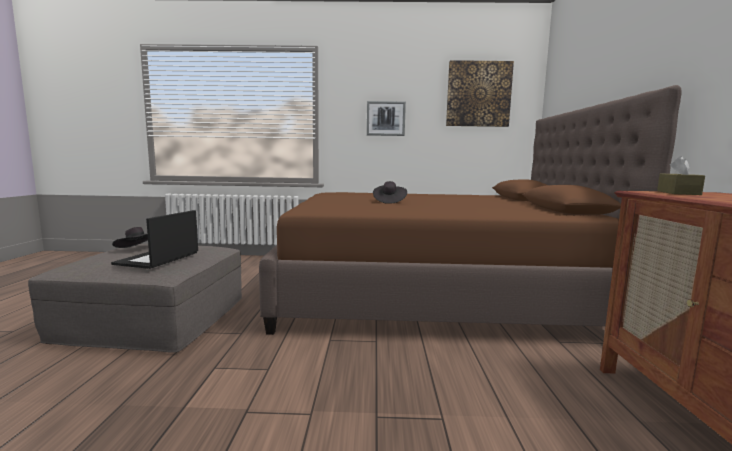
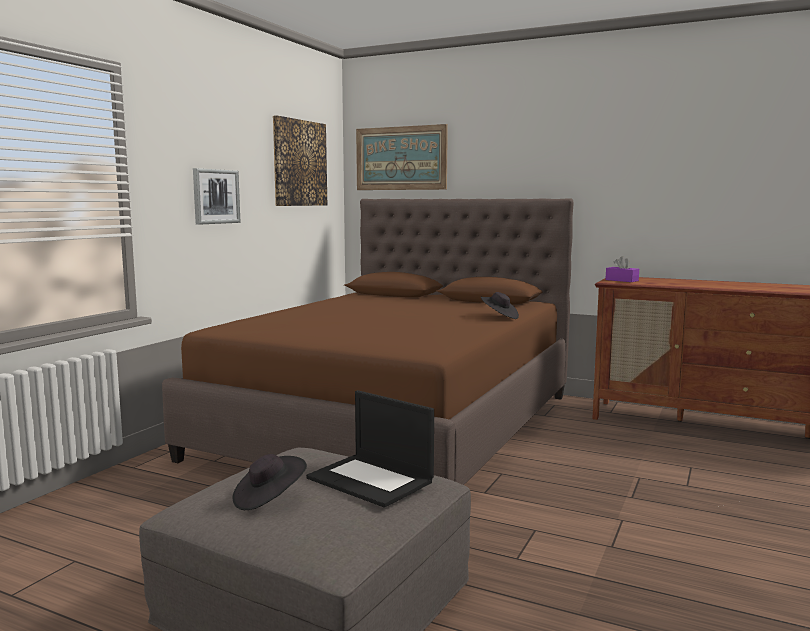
camera: 65 degrees left, 0 degrees up
(389, 201) = (380, 324): black hat -> black hat (499, 317)
(569, 78) = (401, 158): none -> picture
(678, 193) = (621, 280): brown tissue box -> purple tissue box

